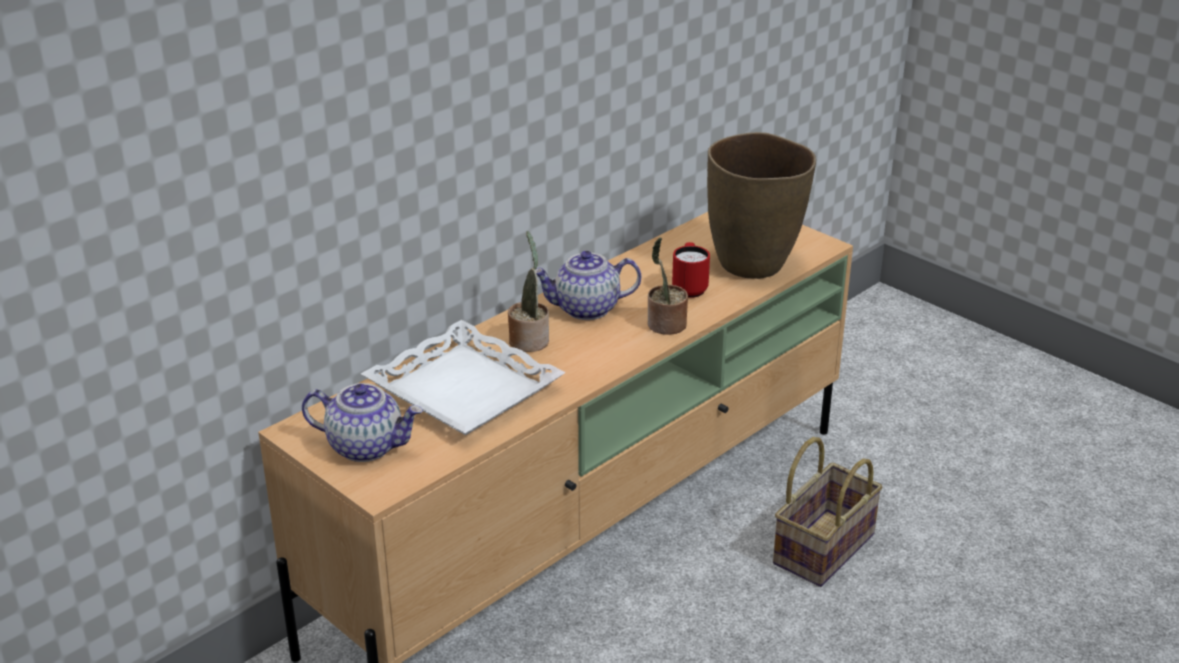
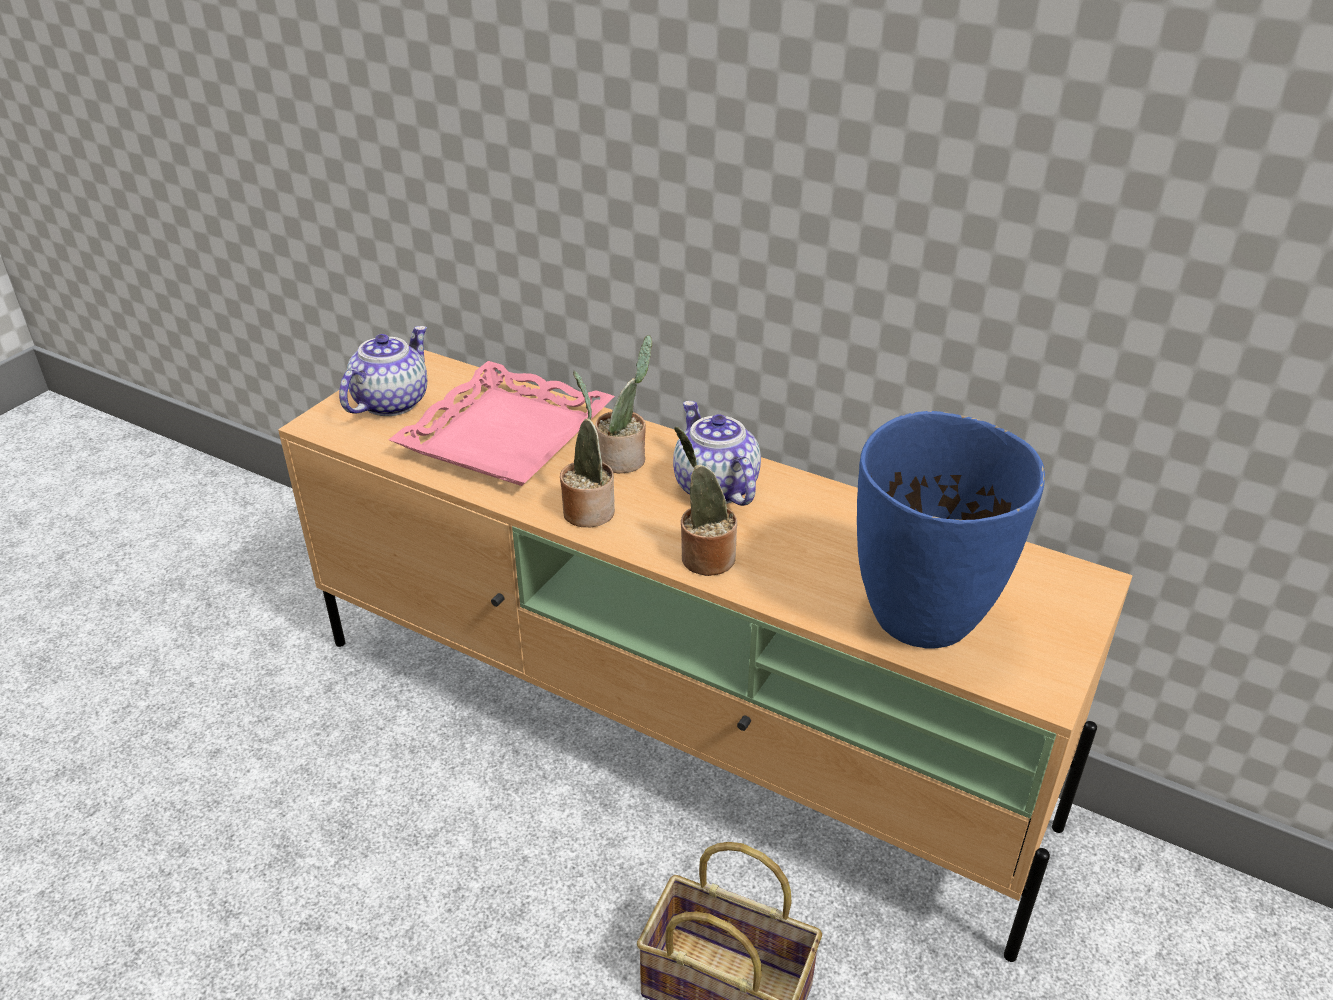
camera: 75 degrees right, 5 degrees up
(366, 446) = (391, 402): teapot -> teapot turned 150 degrees counterclockwise
(462, 390) = (505, 435): white tray -> pink tray
(588, 363) = (588, 509): none -> potted plant
(689, 287) = (817, 564): red mug -> none
(753, 264) = (924, 618): brown vase -> blue vase

